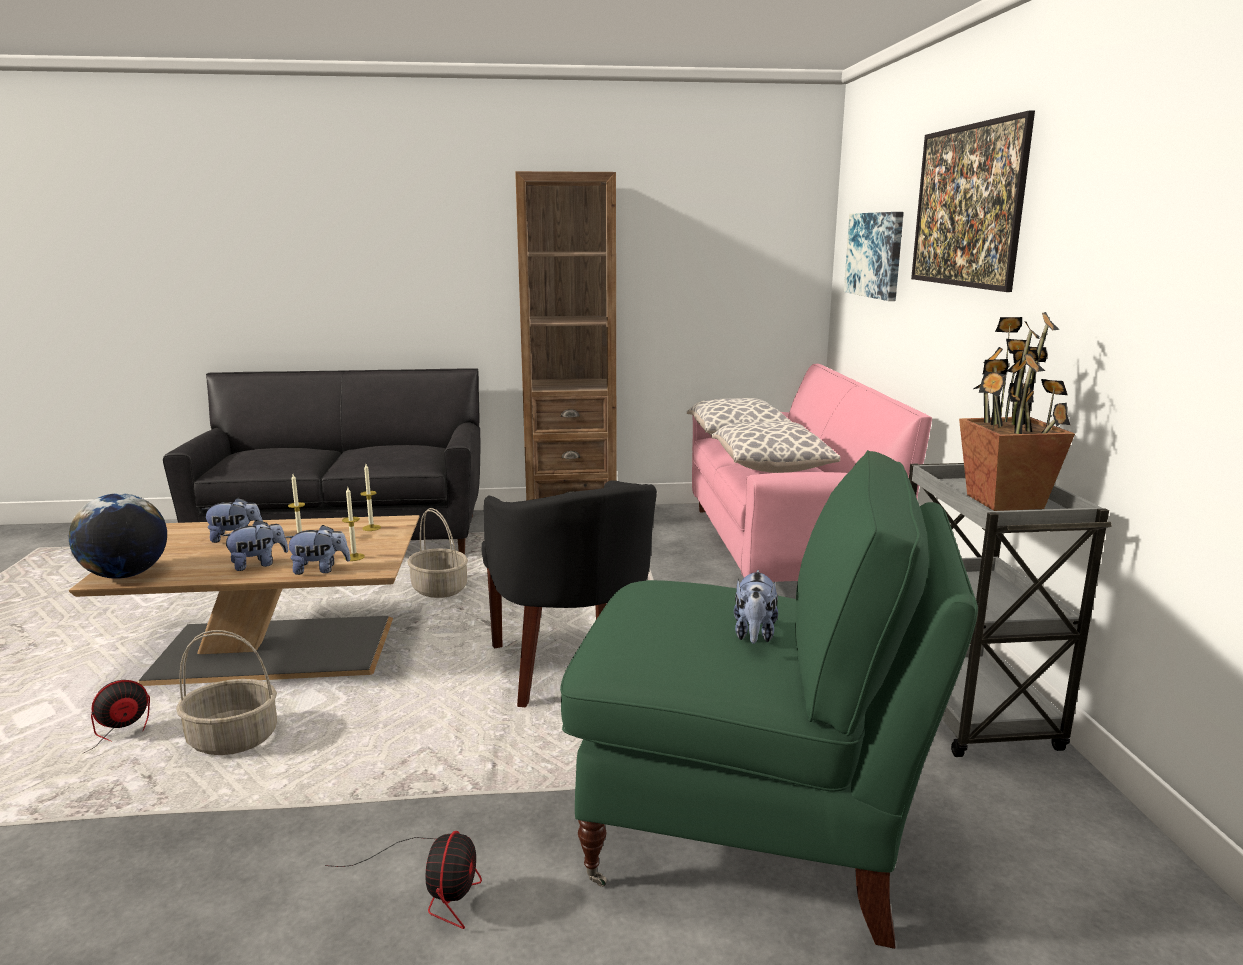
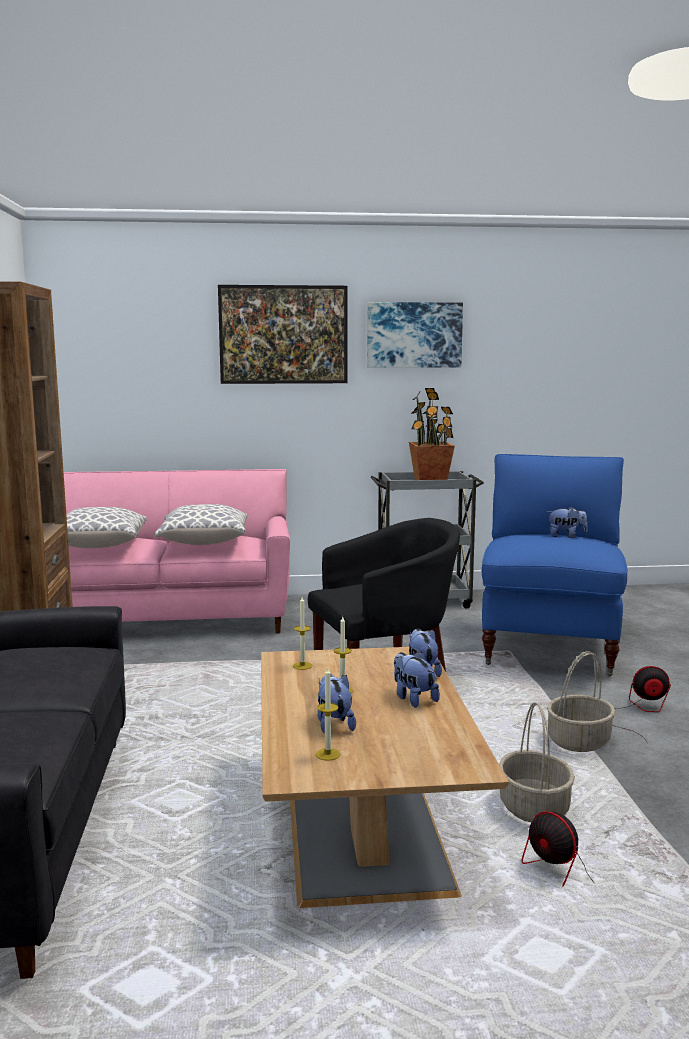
camera: 90 degrees left, 5 degrees down
(126, 575) = (459, 758): globe -> none
(354, 557) = (387, 663): candle -> candle (328, 754)
(440, 589) = (214, 750): basket -> basket (578, 741)
(752, 831) = (549, 647): green armchair -> blue armchair
(875, 255) = (140, 369): picture -> picture (414, 335)

